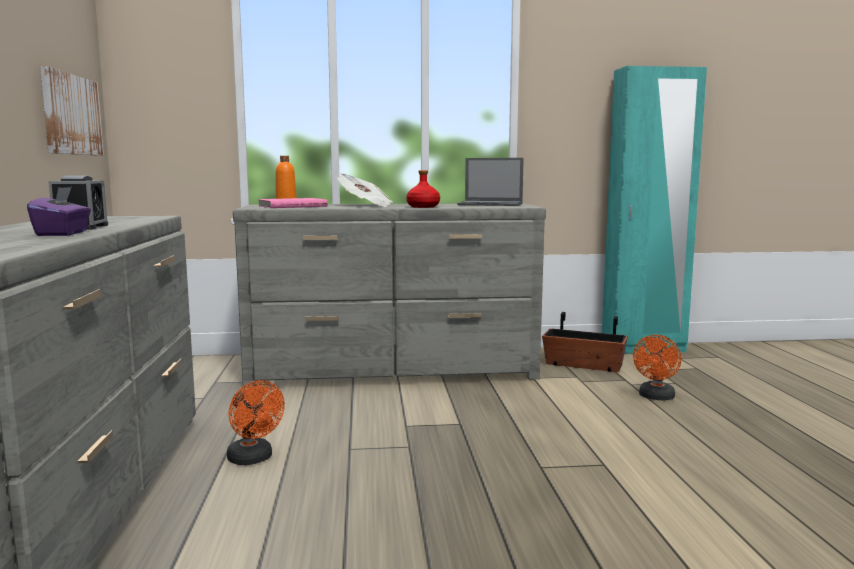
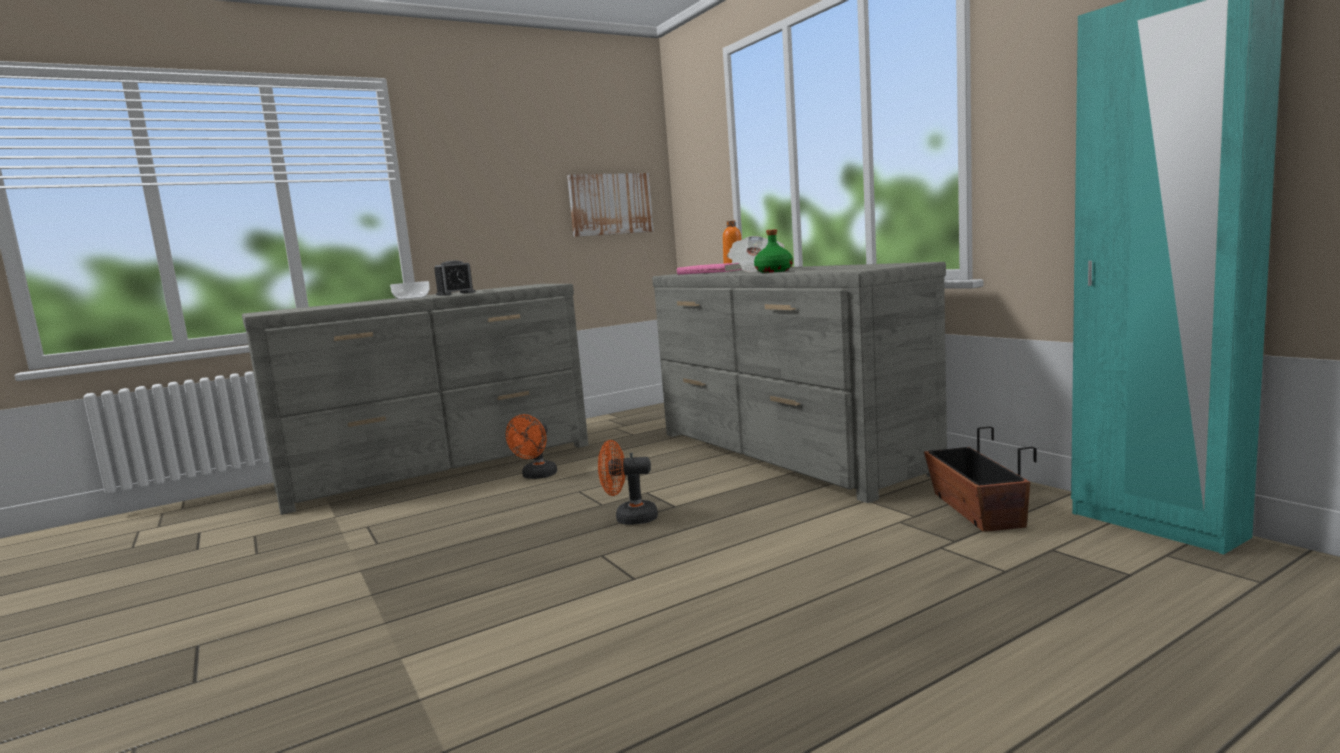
camera: 65 degrees right, 0 degrees up
(63, 234) = (412, 298): purple tissue box -> bowl
(423, 207) = (773, 271): red bottle -> green bottle
(491, 204) = (874, 265): laptop -> none
(656, 397) = (908, 569): orange fan -> orange fan (629, 518)

